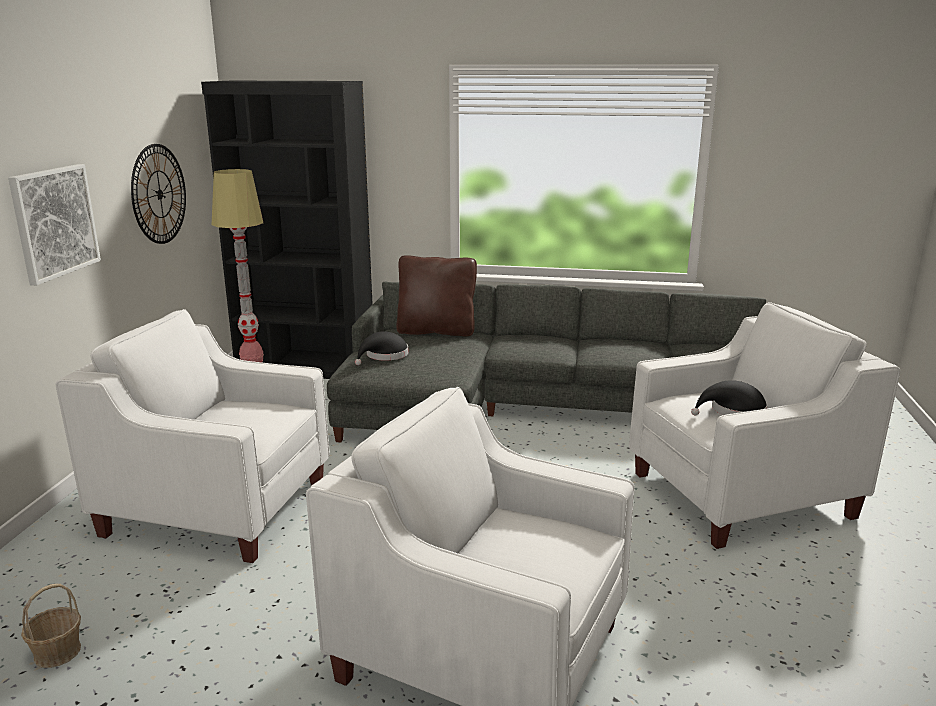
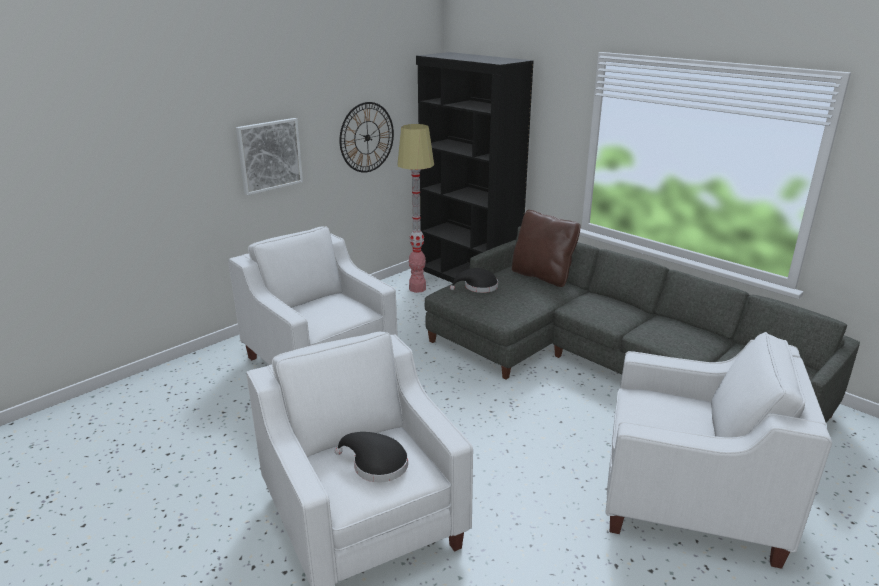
camera: 35 degrees right, 5 degrees up
(57, 652) = (175, 416): basket -> none
(733, 411) = (675, 422): black hat -> black hat (376, 464)

